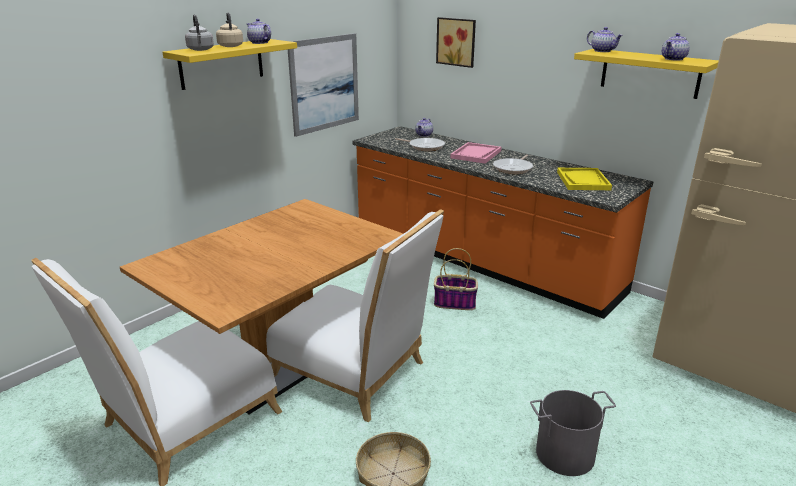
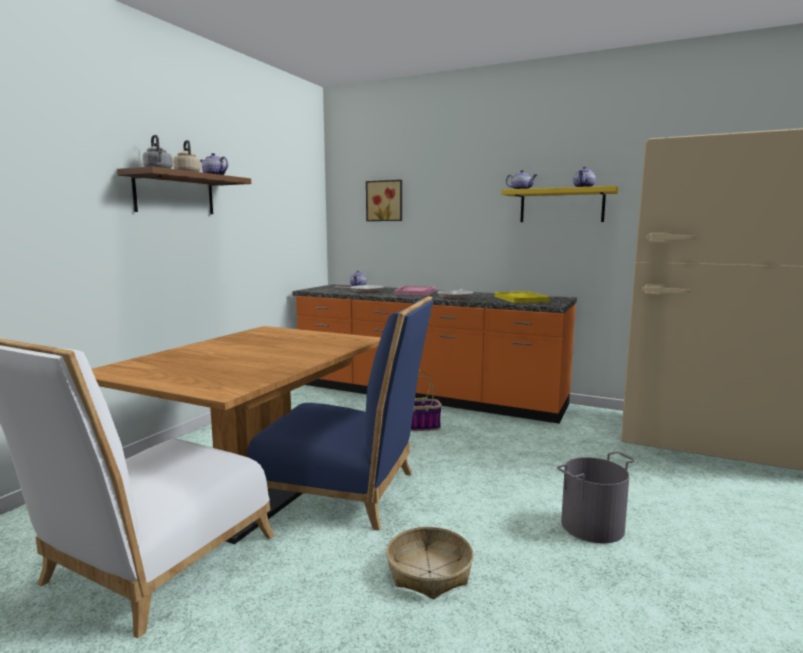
camera: 15 degrees left, 15 degrees down
(222, 63) = (174, 194): yellow shelf -> brown shelf
(324, 83) = (267, 233): picture -> none
(355, 374) = (345, 492): white chair -> blue chair

